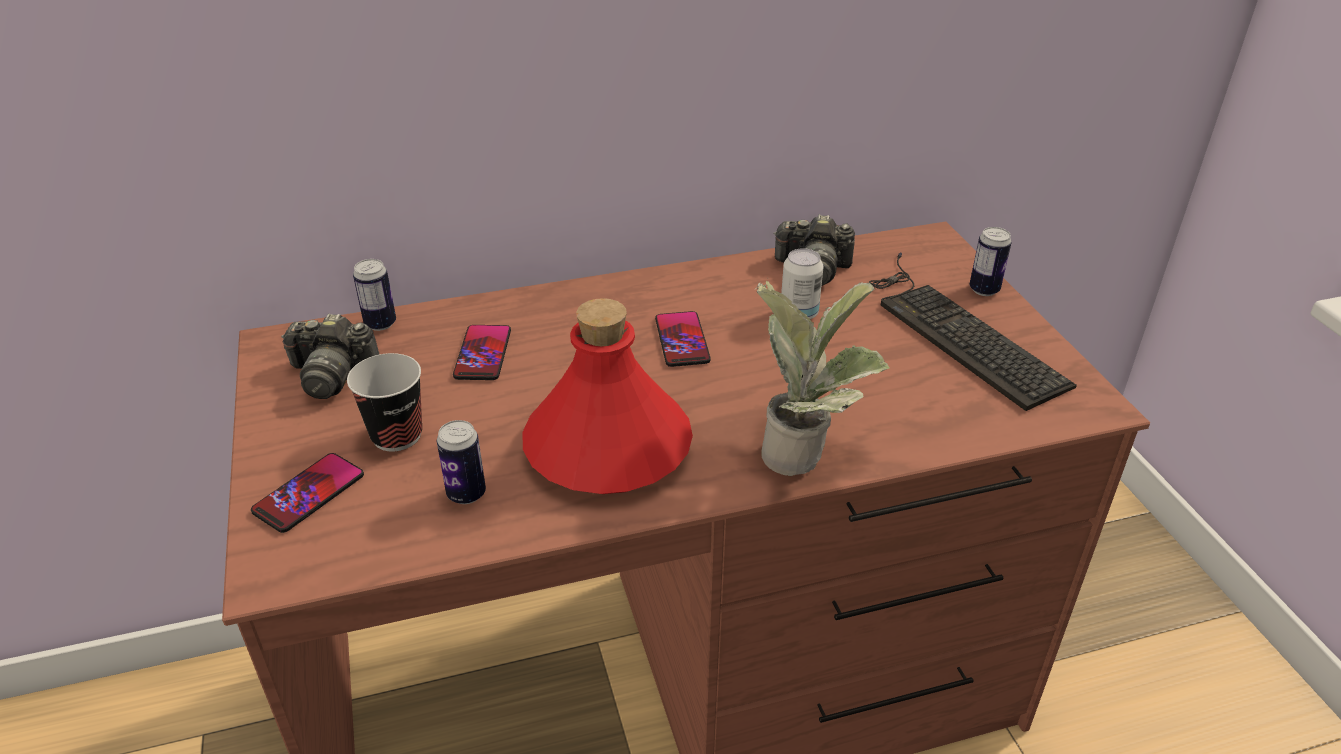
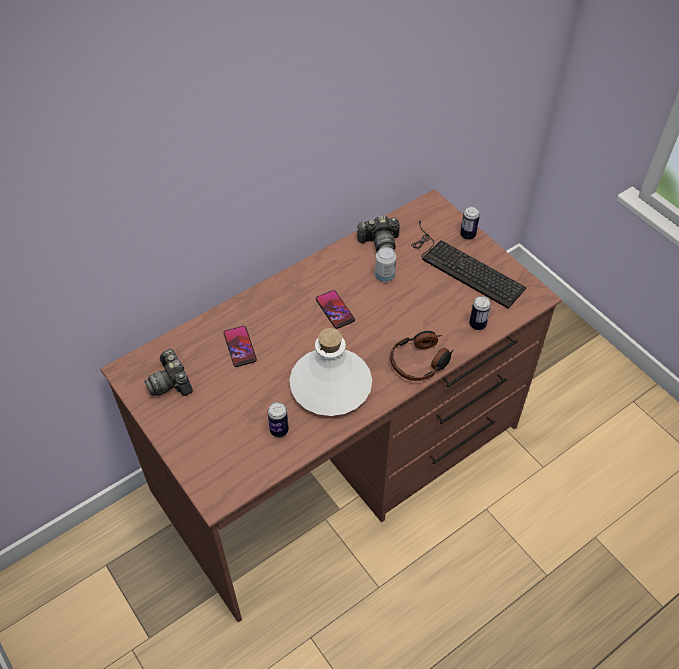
camera: 20 degrees left, 15 degrees up
(309, 493) = (205, 453): phone -> none
(332, 375) = (171, 382): camera -> camera turned 75 degrees clockwise
(380, 324) = (174, 342): can -> can (477, 324)
(397, 435) = (227, 408): cup -> none
(608, 447) = (330, 385): red bottle -> white bottle
(806, 453) = (421, 361): potted plant -> headphones

